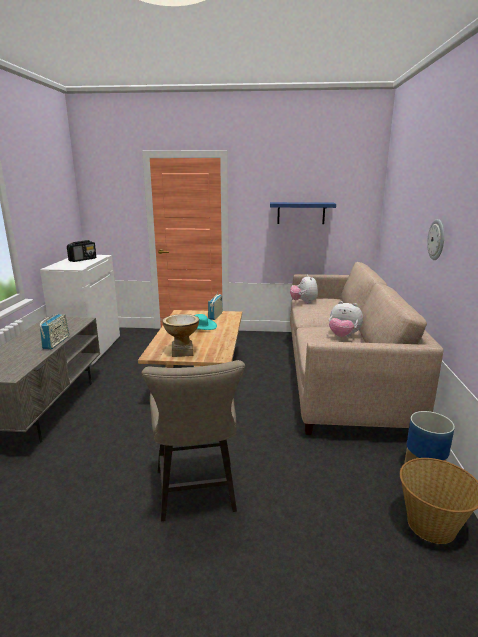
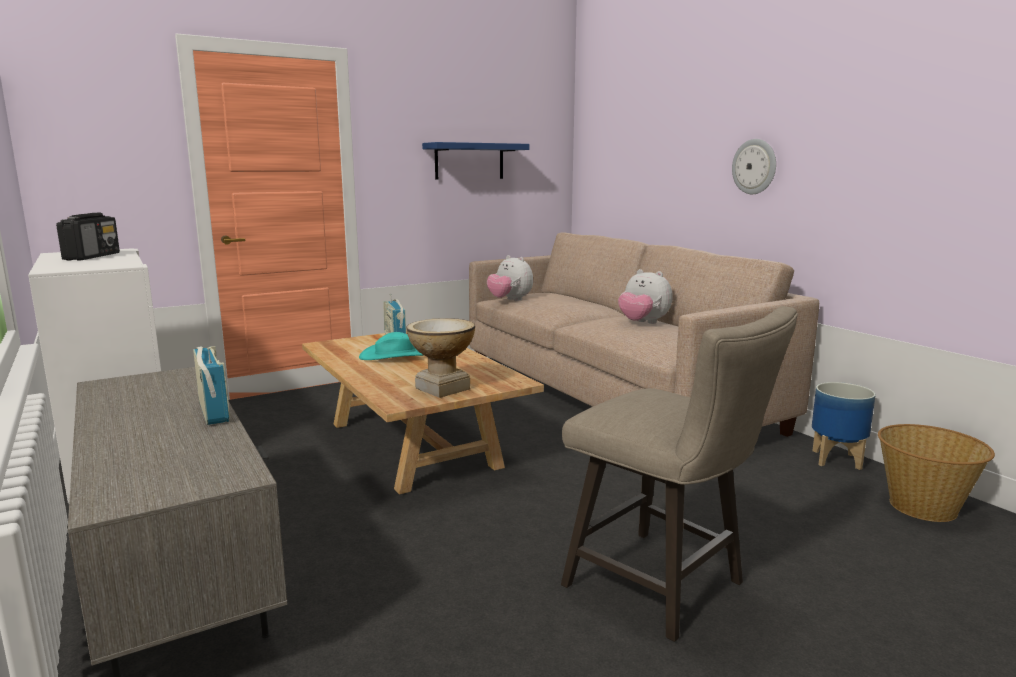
camera: 35 degrees left, 5 degrees down
(343, 336) = (643, 323): plush toy -> plush toy turned 45 degrees clockwise

